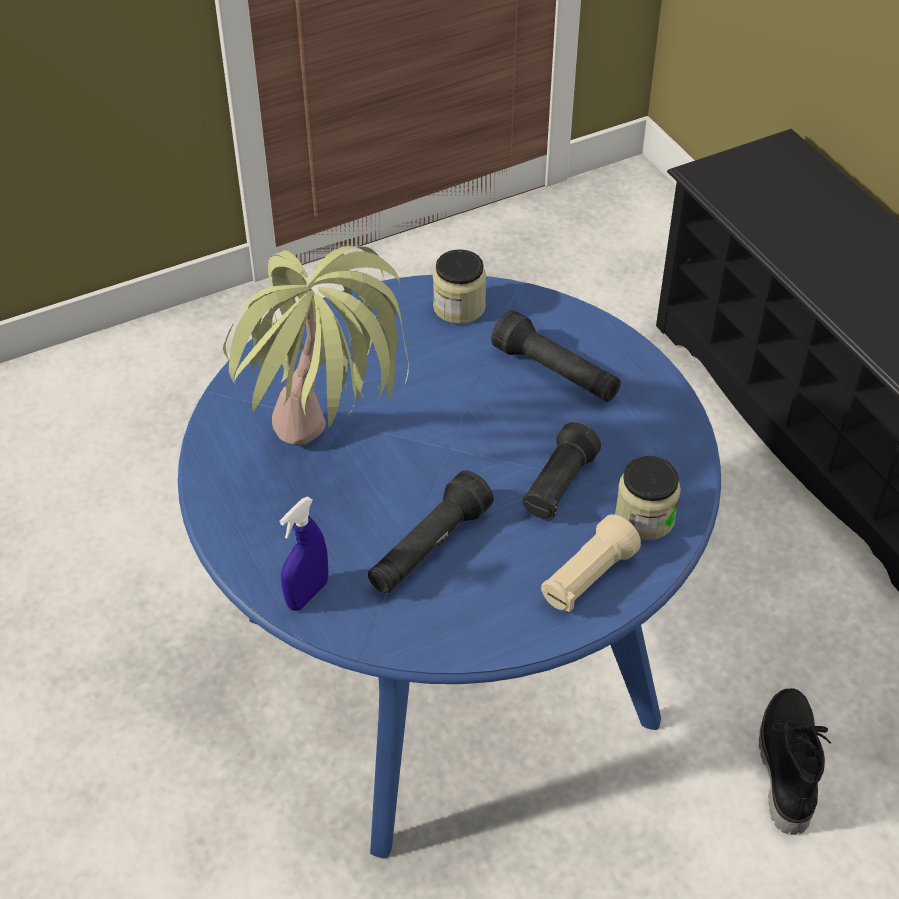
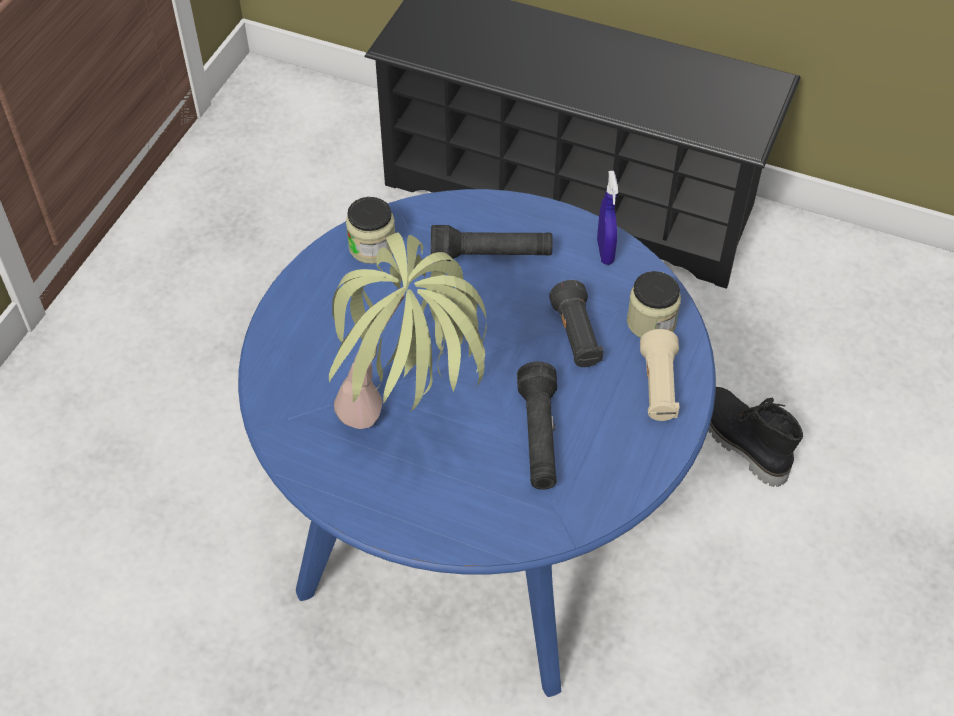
camera: 40 degrees left, 5 degrees up
(307, 594) = (493, 527): blue spray bottle -> blue spray bottle (605, 251)

